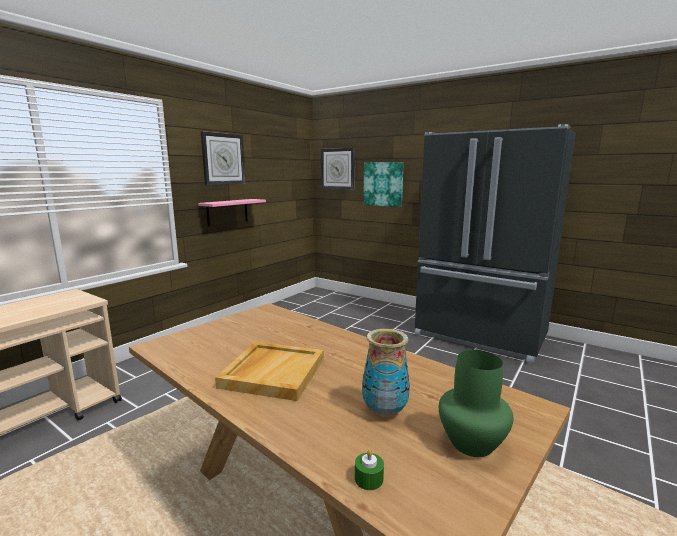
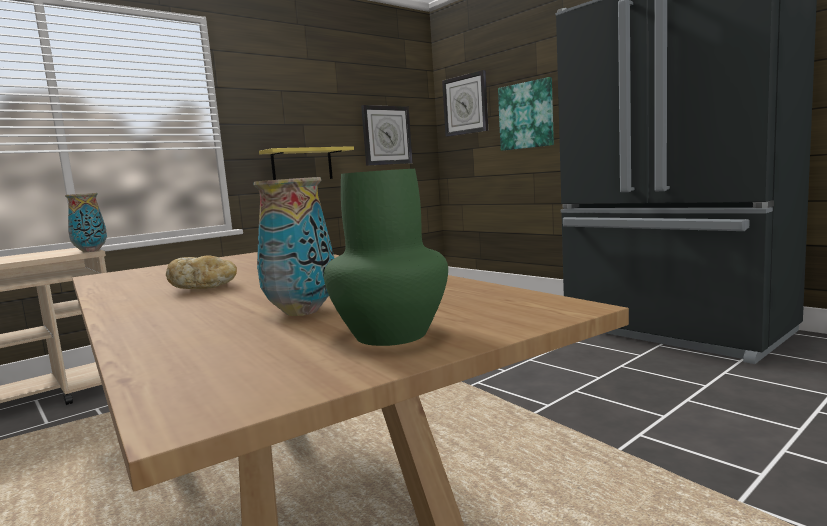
camera: 15 degrees right, 5 degrees down
(95, 300) = (91, 251): none -> vase
(223, 159) = (294, 94): wall clock -> wall clock (386, 135)
(227, 212) = (302, 165): pink shelf -> yellow shelf
(273, 372) = (205, 288): beige tray -> bread
(369, 479) = (176, 359): green candle -> none

